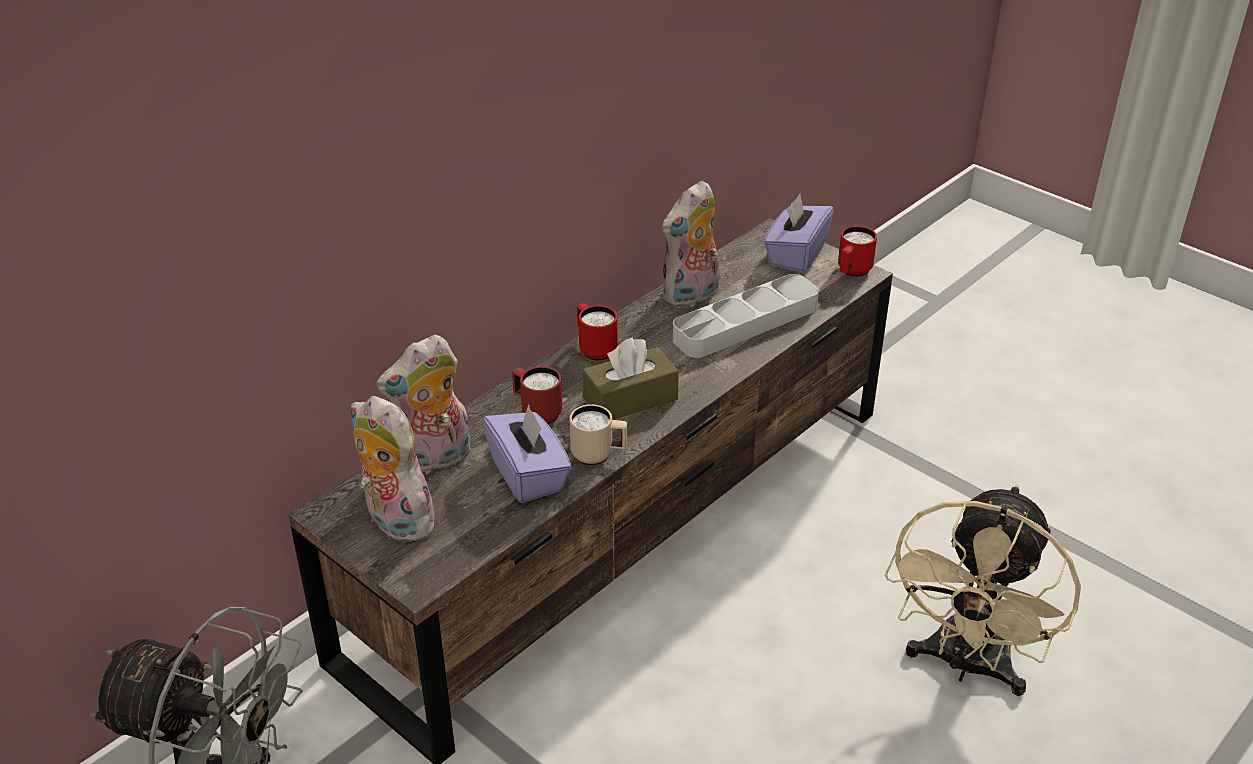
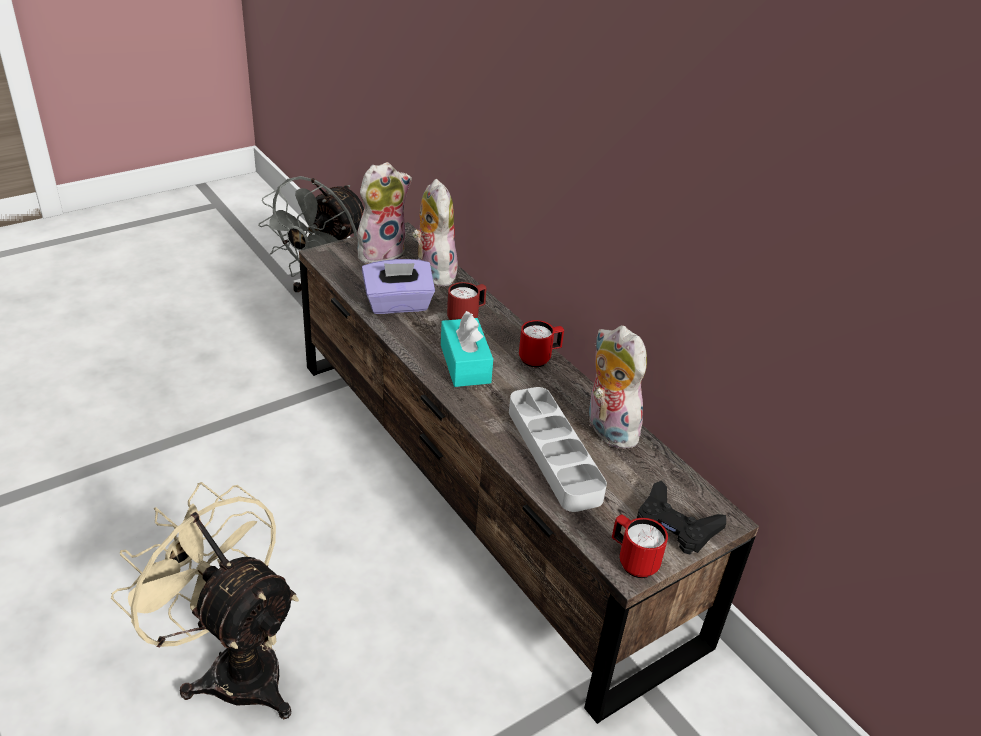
camera: 100 degrees right, 0 degrees up
(599, 455) = (404, 336): beige mug -> none
(630, 399) = (465, 363): brown tissue box -> turquoise tissue box
(796, 254) = (675, 525): purple tissue box -> black game controller

